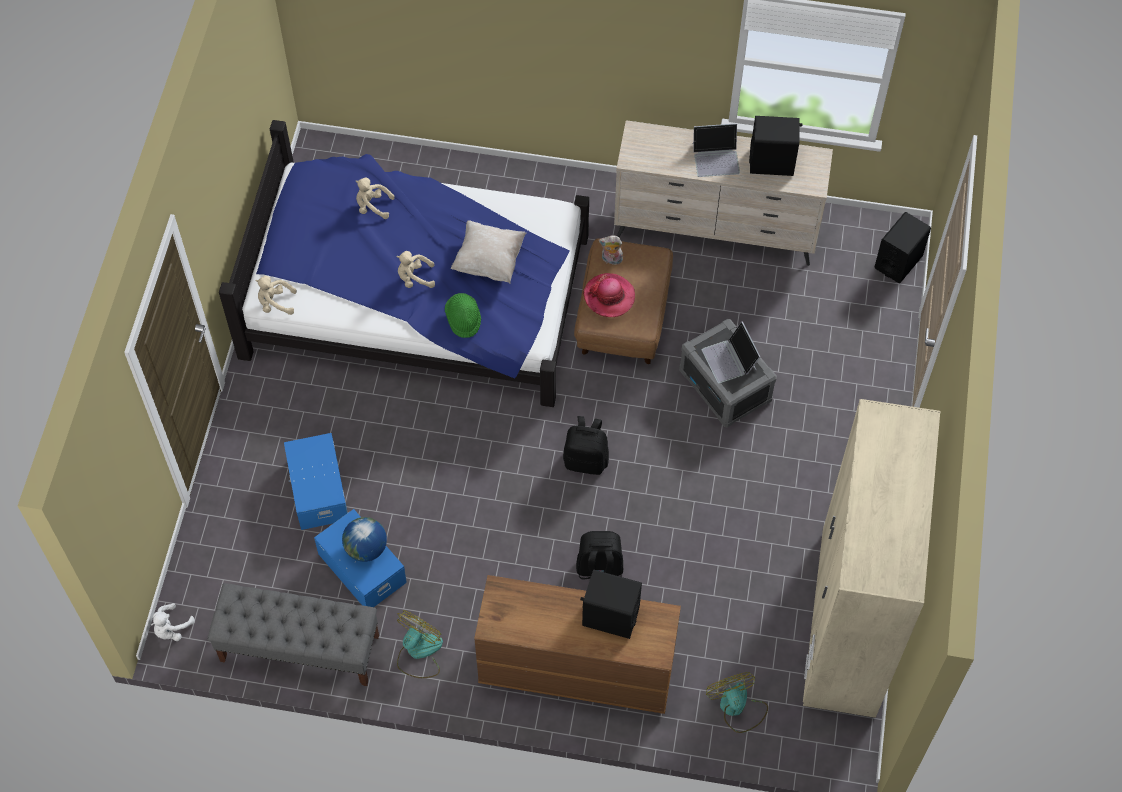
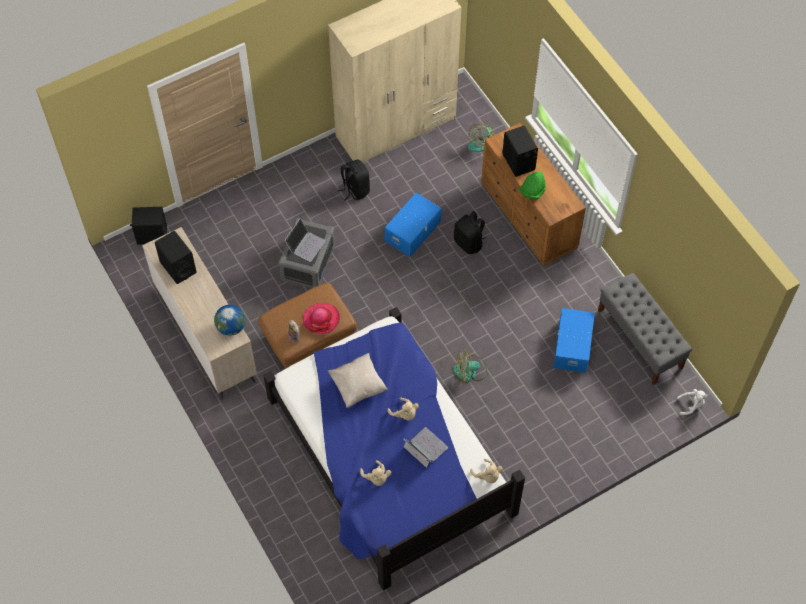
camera: 130 degrees left, 0 degrees up
(317, 490) = (553, 403): blue storage box -> blue storage box (413, 231)
(366, 548) = (570, 331): globe -> globe (231, 327)
(419, 652) = (588, 286): fan -> fan (470, 372)
(463, 320) = (408, 368): green hat -> green hat (532, 191)
(586, 460) = (413, 293): black backpack -> black backpack (355, 189)
(716, 157) = (198, 296): laptop -> laptop (425, 447)

